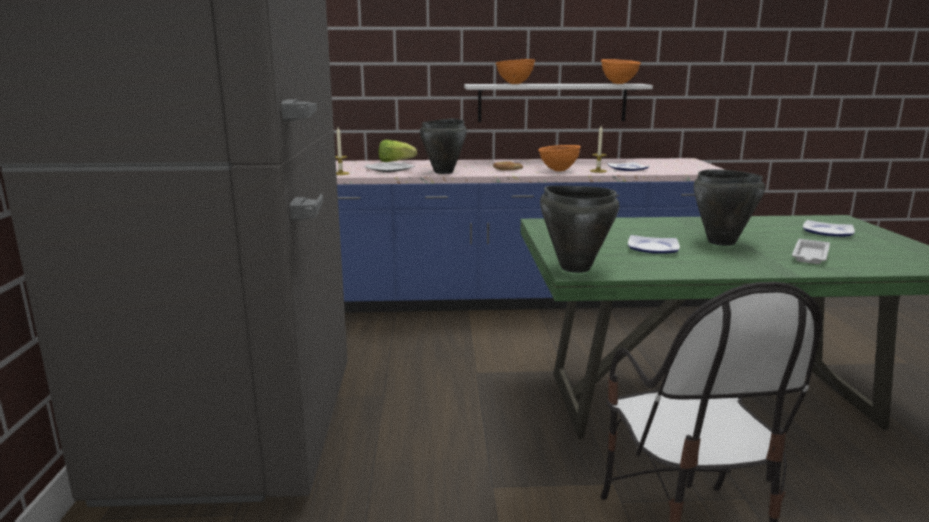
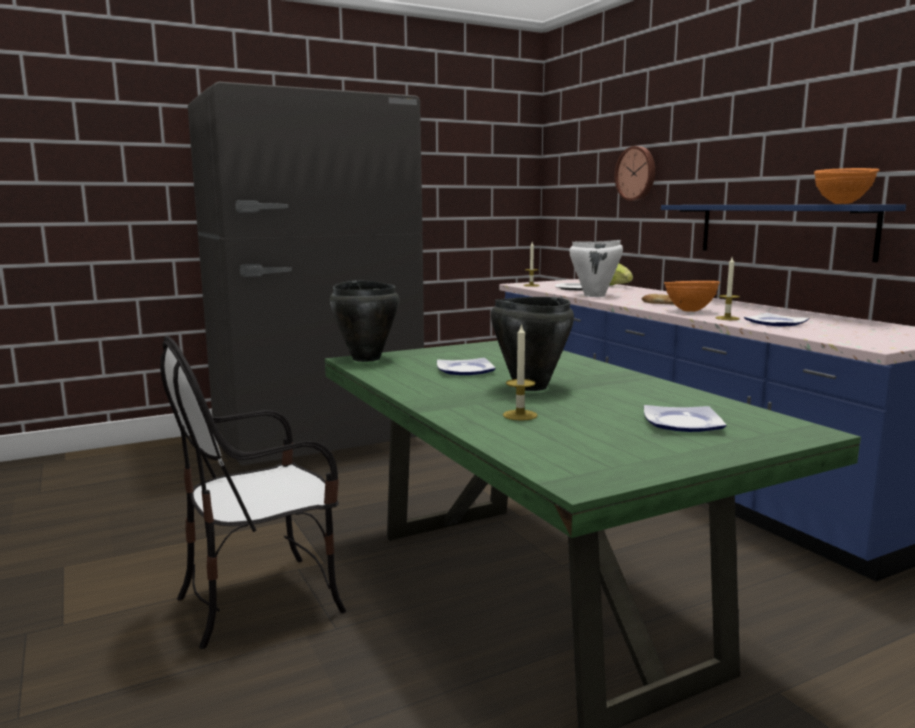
camera: 65 degrees right, 5 degrees down
(389, 54) = (636, 173): none -> wall clock
(444, 172) = (595, 296): black cooking pot -> white cooking pot
(514, 84) = (719, 204): orange bowl -> none
(552, 102) = (782, 230): white shelf -> blue shelf
(810, 256) = (520, 415): white tray -> candle

